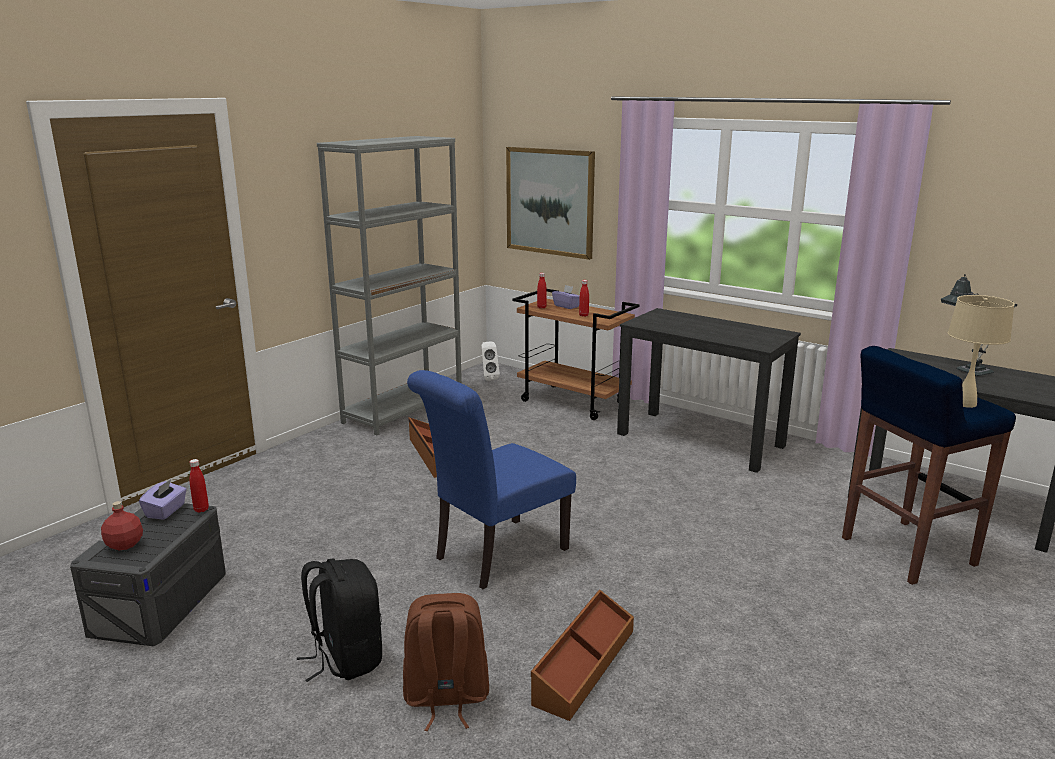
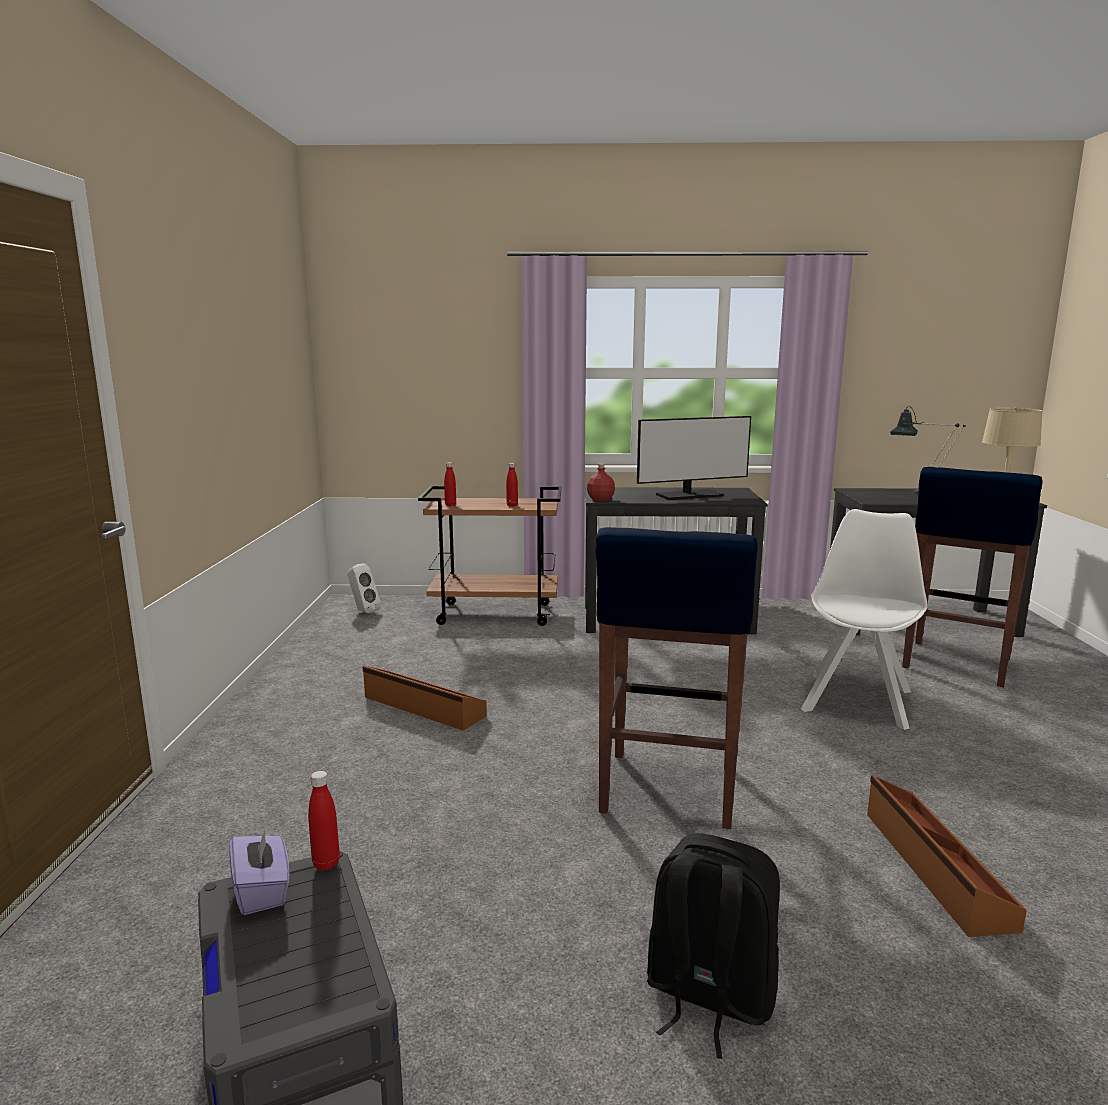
camera: 35 degrees left, 5 degrees down
(124, 544) = (274, 978): red bottle -> red bottle (600, 499)
(404, 409) = (305, 667): grey bookcase -> none
(445, 698) = (888, 979): brown backpack -> none
(494, 555) = (667, 791): blue chair -> blue stool
(550, 202) = (418, 383): picture -> none
(566, 306) = (475, 501): purple tissue box -> none
(721, 331) = (689, 495): none -> monitor
(747, 548) = (858, 699): none -> white chair

